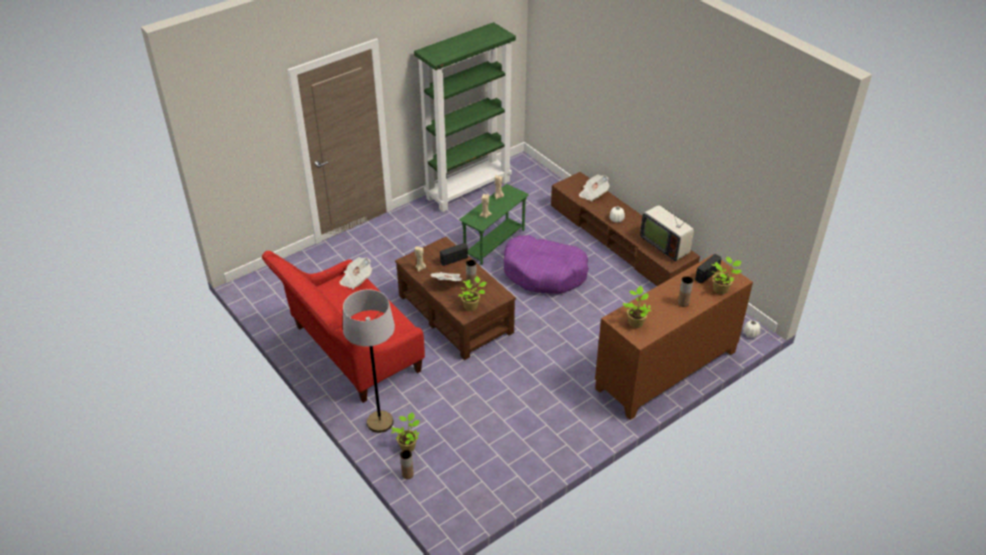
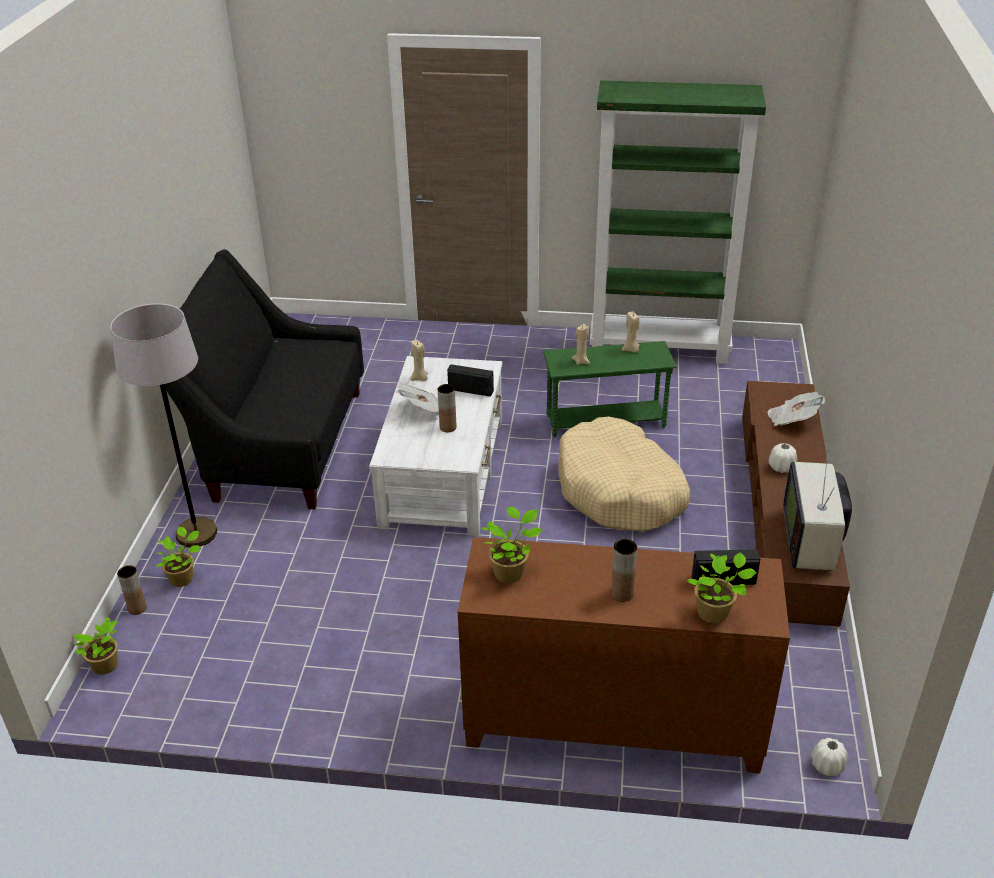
camera: 45 degrees right, 5 degrees down
(350, 352) = (278, 444): red sofa -> black sofa
(356, 280) = (335, 352): newspaper -> none
(455, 313) = (444, 472): brown coffee table -> white coffee table
(472, 306) = (410, 451): potted plant -> potted plant (106, 666)
(544, 273) = (620, 490): purple dog bed -> beige dog bed

